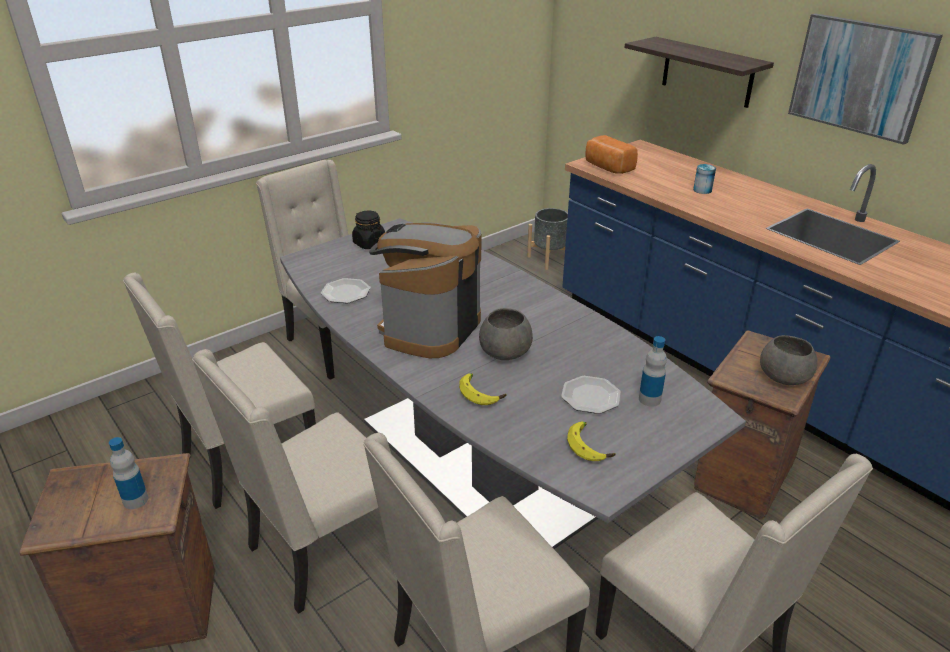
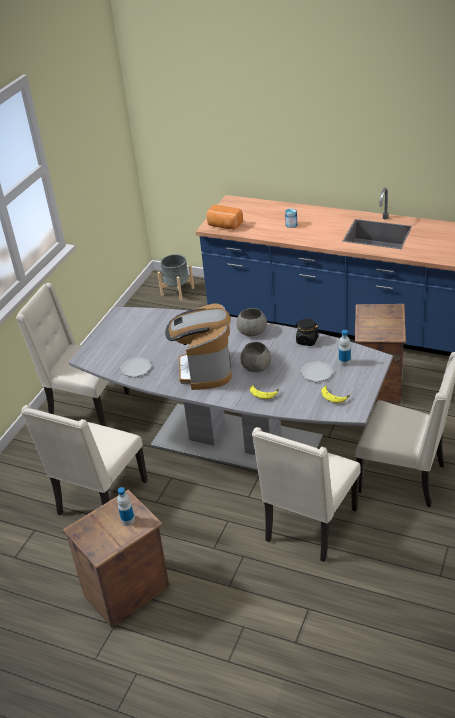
camera: 25 degrees left, 5 degrees up
(324, 550) = (191, 520): beige chair -> none
(369, 243) = (115, 331): black jar -> black jar (307, 340)
(707, 72) = (263, 146): shelf -> none
(783, 376) = (388, 324): grey bowl -> grey bowl (251, 331)
(860, 76) = (362, 138): picture -> none

